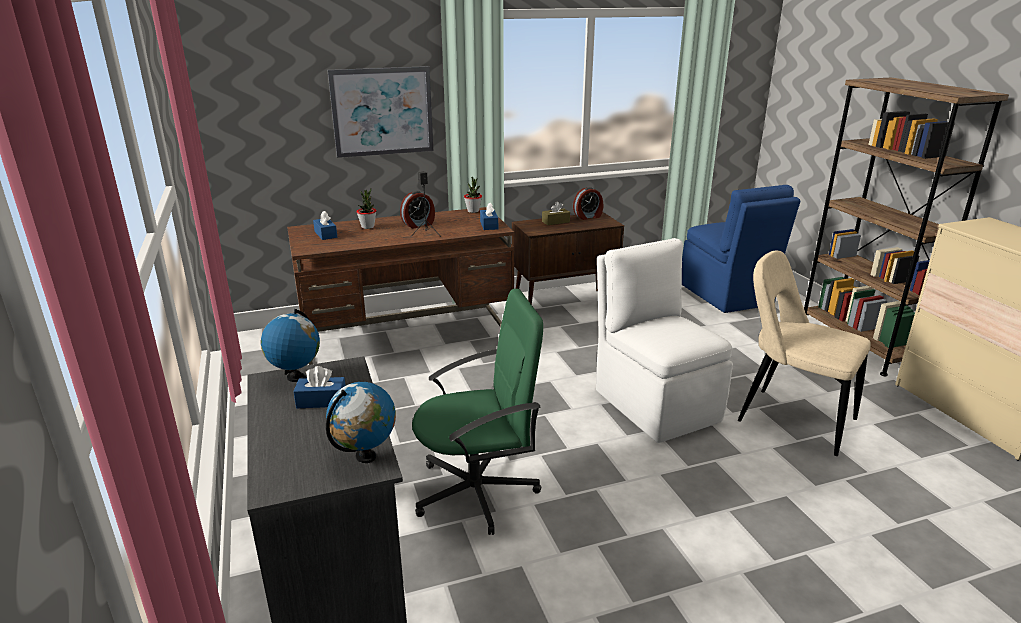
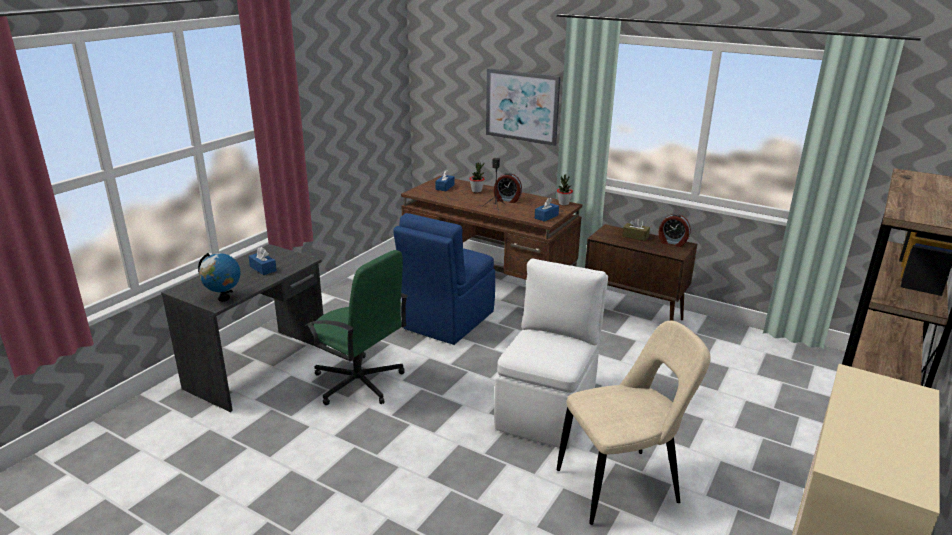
camera: 50 degrees right, 0 degrees up
(295, 377) = (278, 254): globe -> none
(727, 295) = (801, 381): blue chair -> blue chair (447, 321)
(790, 419) = (622, 485): beige chair -> beige chair turned 75 degrees clockwise

